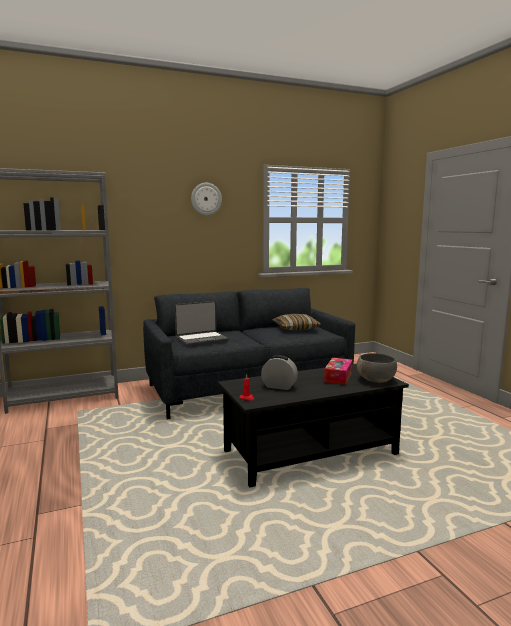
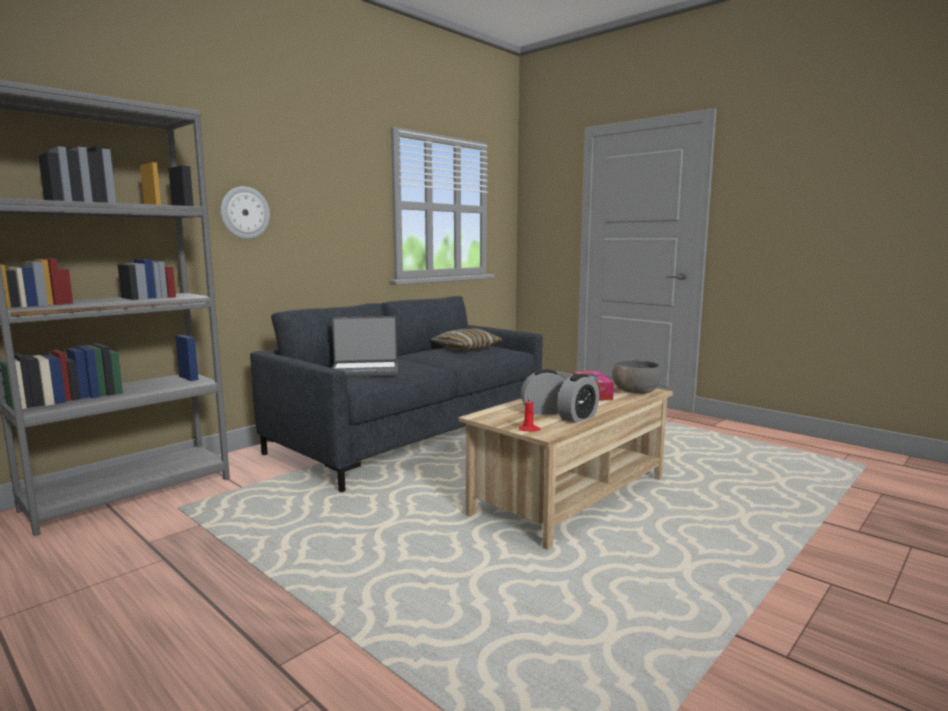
camera: 25 degrees left, 0 degrees up
(201, 339) = (365, 371): laptop -> laptop turned 45 degrees clockwise
(206, 199) = (322, 170): wall clock -> wall clock (245, 213)
(294, 395) = (577, 418): none -> alarm clock
(310, 452) = (570, 495): black coffee table -> beige coffee table

